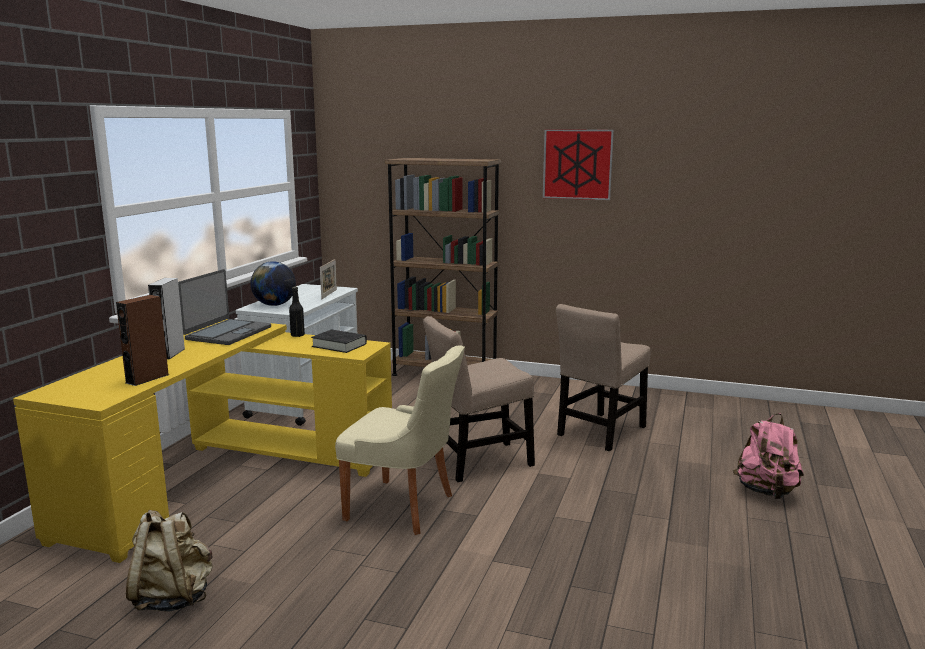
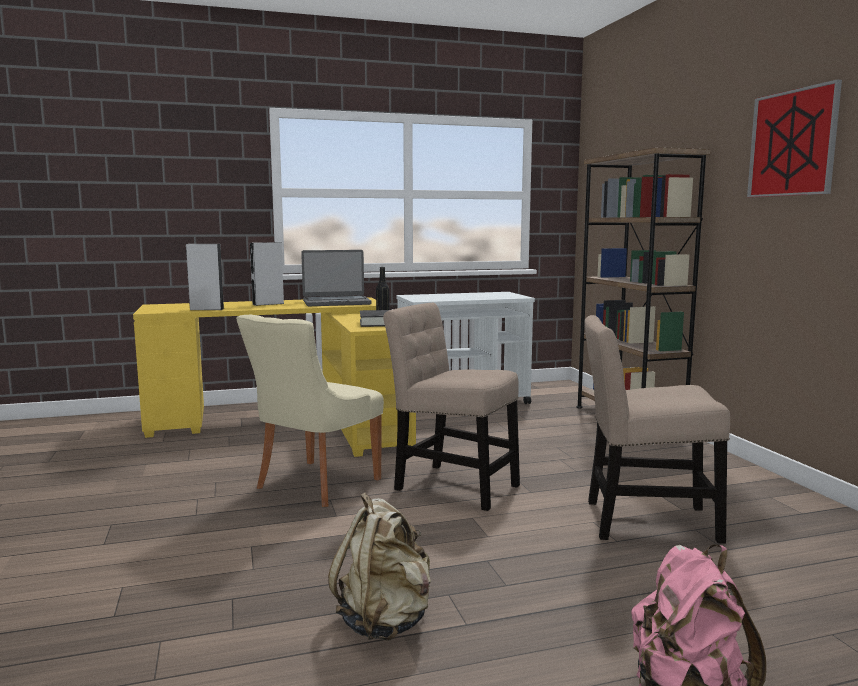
camera: 55 degrees right, 5 degrees down
(147, 378) = (207, 309): brown speaker -> grey speaker
(173, 598) = (108, 462): beige backpack -> beige backpack (385, 621)
(274, 305) = (428, 296): globe -> none
(329, 294) = (493, 297): picture frame -> none
(404, 507) = (314, 484): beige chair -> beige chair turned 45 degrees clockwise

